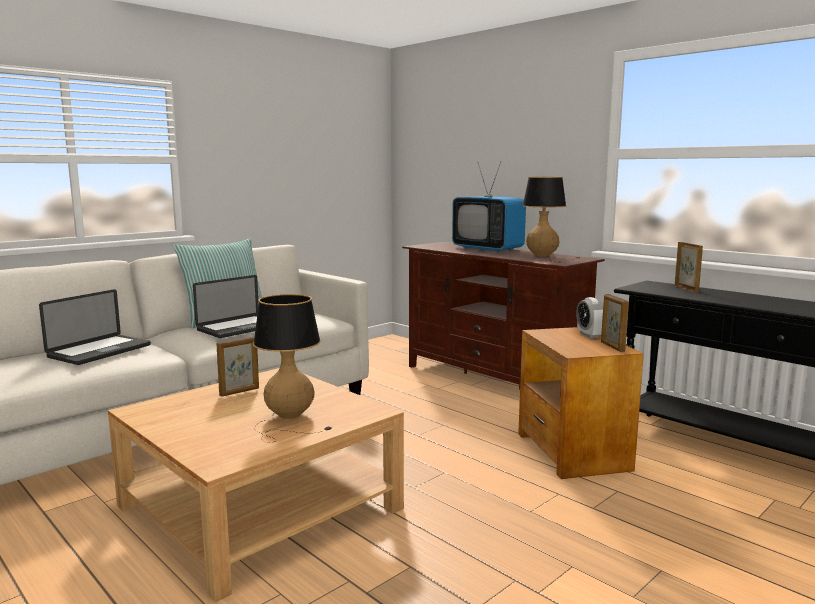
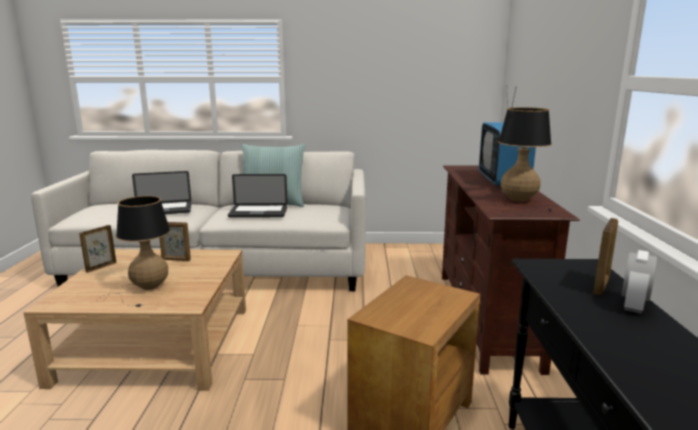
camera: 45 degrees right, 5 degrees up
(589, 335) = (446, 303): alarm clock -> alarm clock (633, 305)
(612, 347) = (425, 325): picture frame -> picture frame (101, 267)

